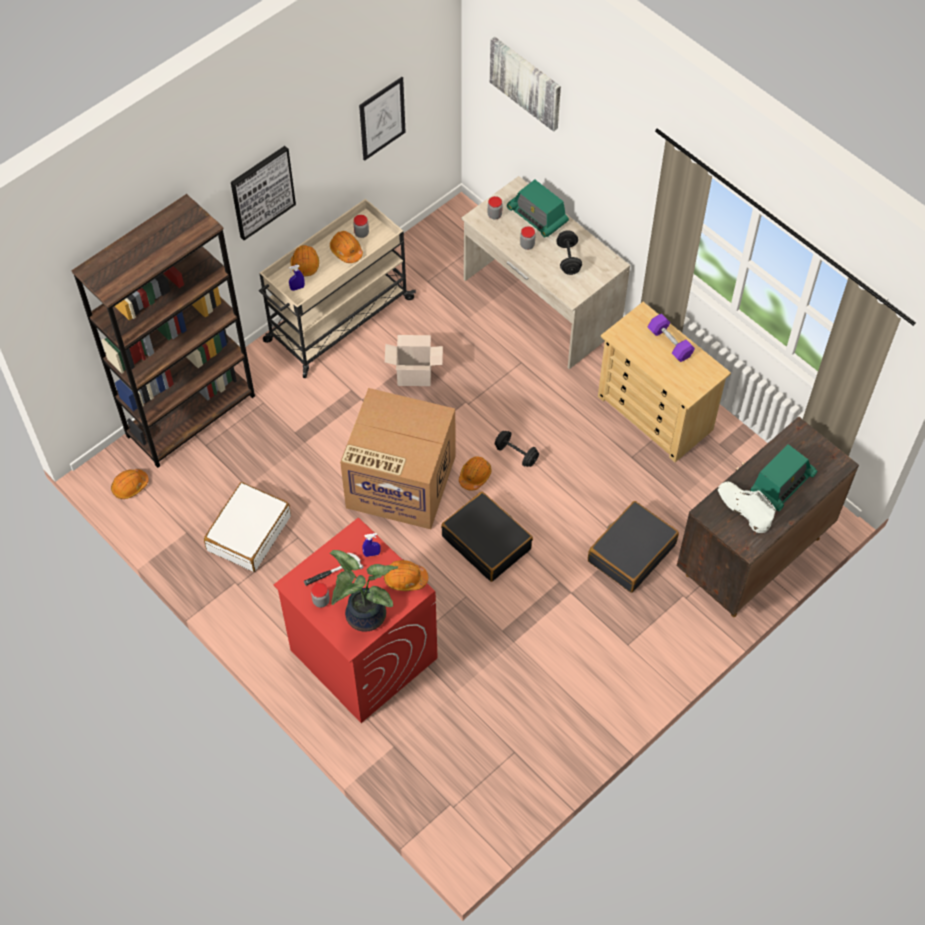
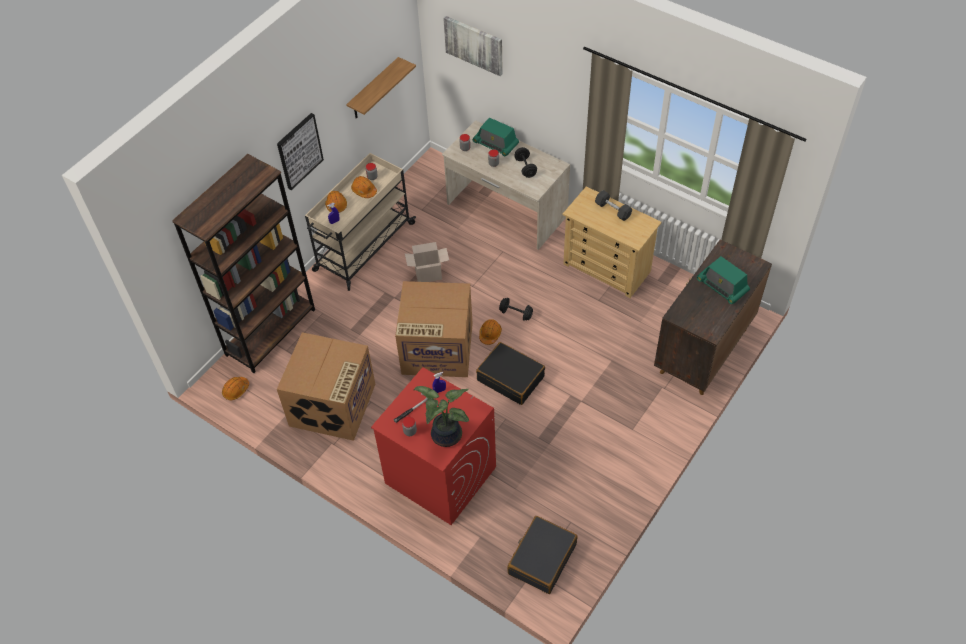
camera: 10 degrees left, 5 degrees down
(248, 533) = (333, 406): white suitcase -> cardboard box
(382, 118) = (374, 90): picture -> shelf
(405, 579) = (469, 403): orange hard hat -> none
(631, 552) = (616, 365): black suitcase -> black suitcase (541, 558)
(669, 343) = (613, 210): purple dumbbell -> grey dumbbell
(743, 509) = (700, 308): white boot -> none
(782, 484) = (722, 286): radio -> radio turned 105 degrees clockwise

